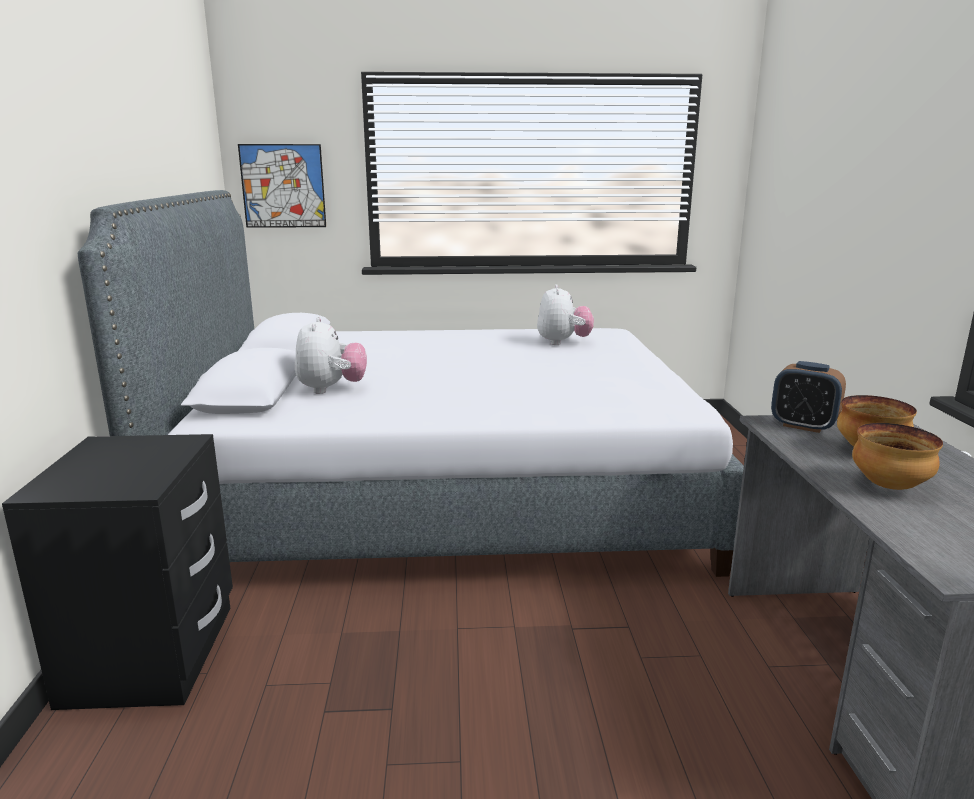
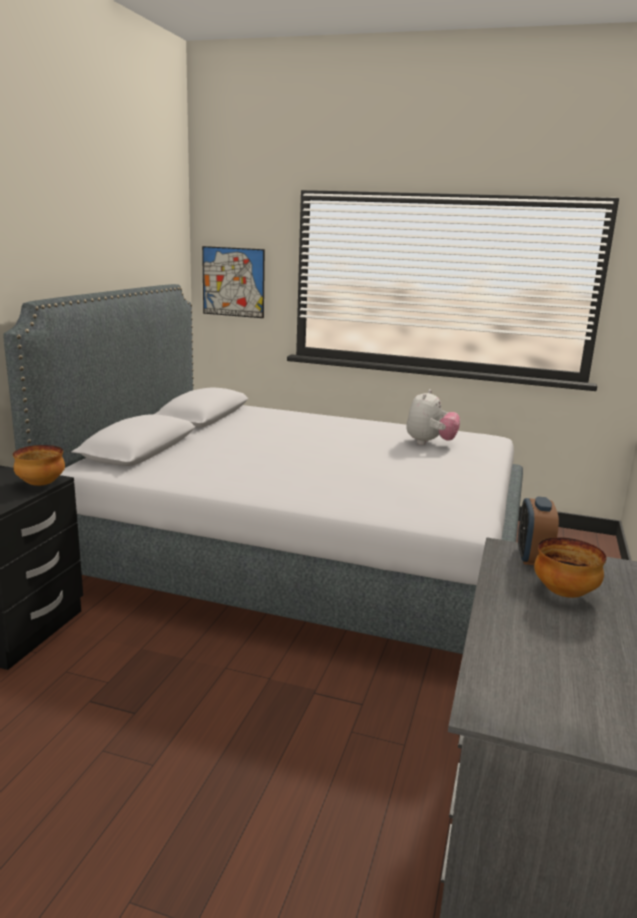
camera: 20 degrees right, 0 degrees up
(331, 389) = (195, 456): plush toy -> none
(803, 426) = (532, 558): alarm clock -> alarm clock turned 45 degrees clockwise
(889, 487) = (535, 628): bowl -> bowl (40, 484)

